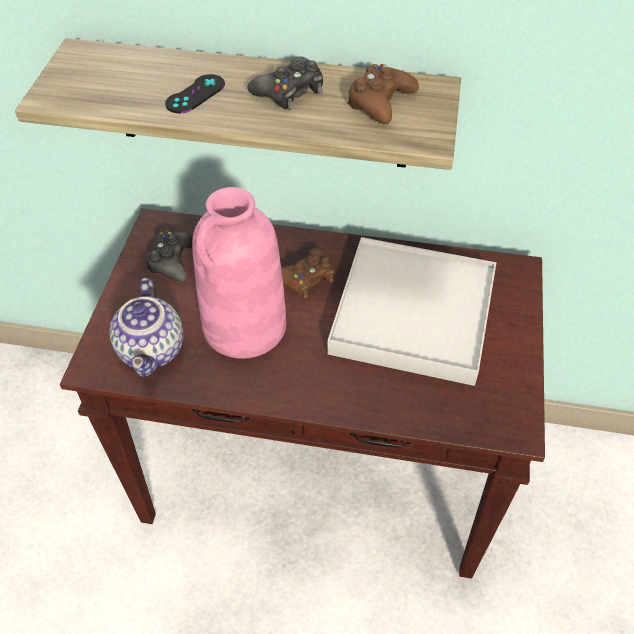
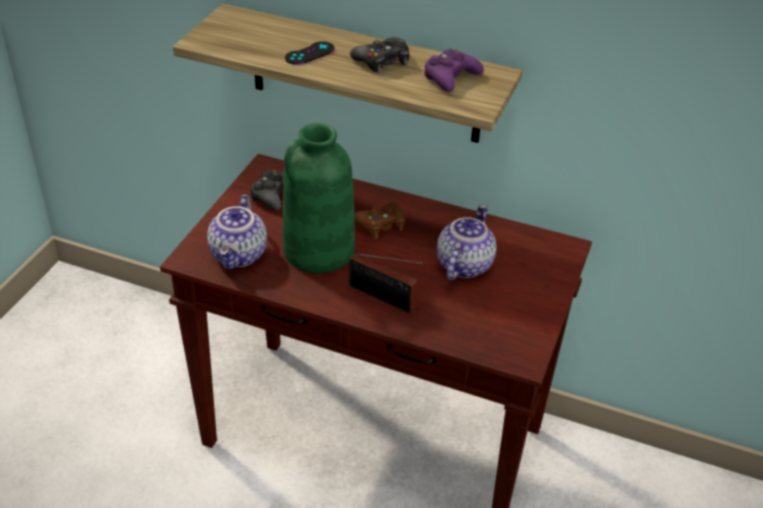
camera: 10 degrees right, 10 degrees down
(244, 327) = (318, 251): pink vase -> green vase
(337, 377) = (385, 298): none -> radio
(380, 102) = (450, 77): brown game controller -> purple game controller
(412, 314) = (463, 264): white tray -> teapot

